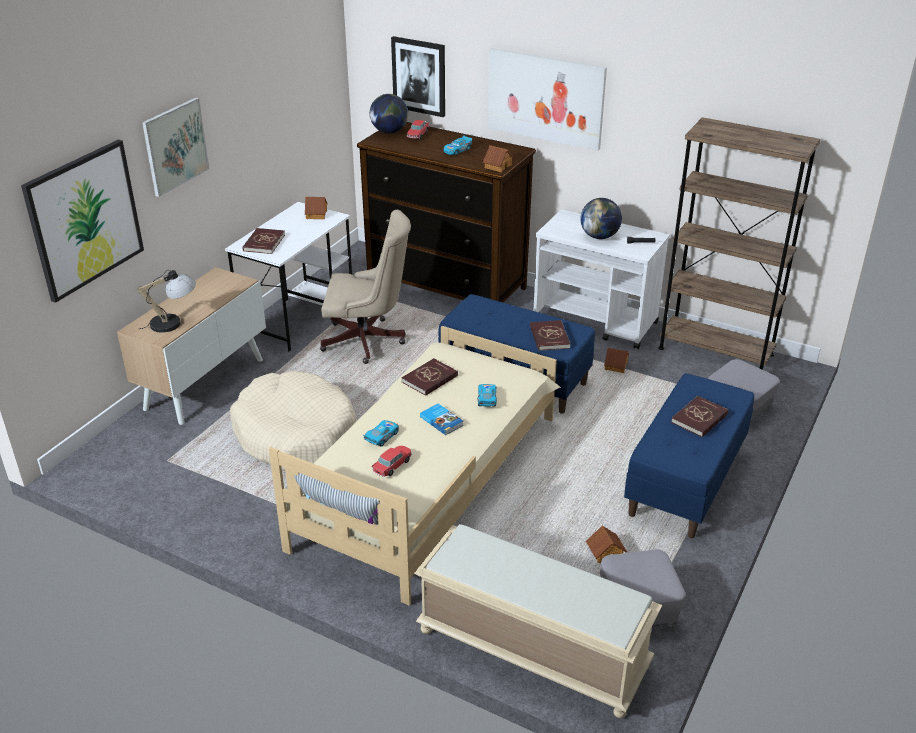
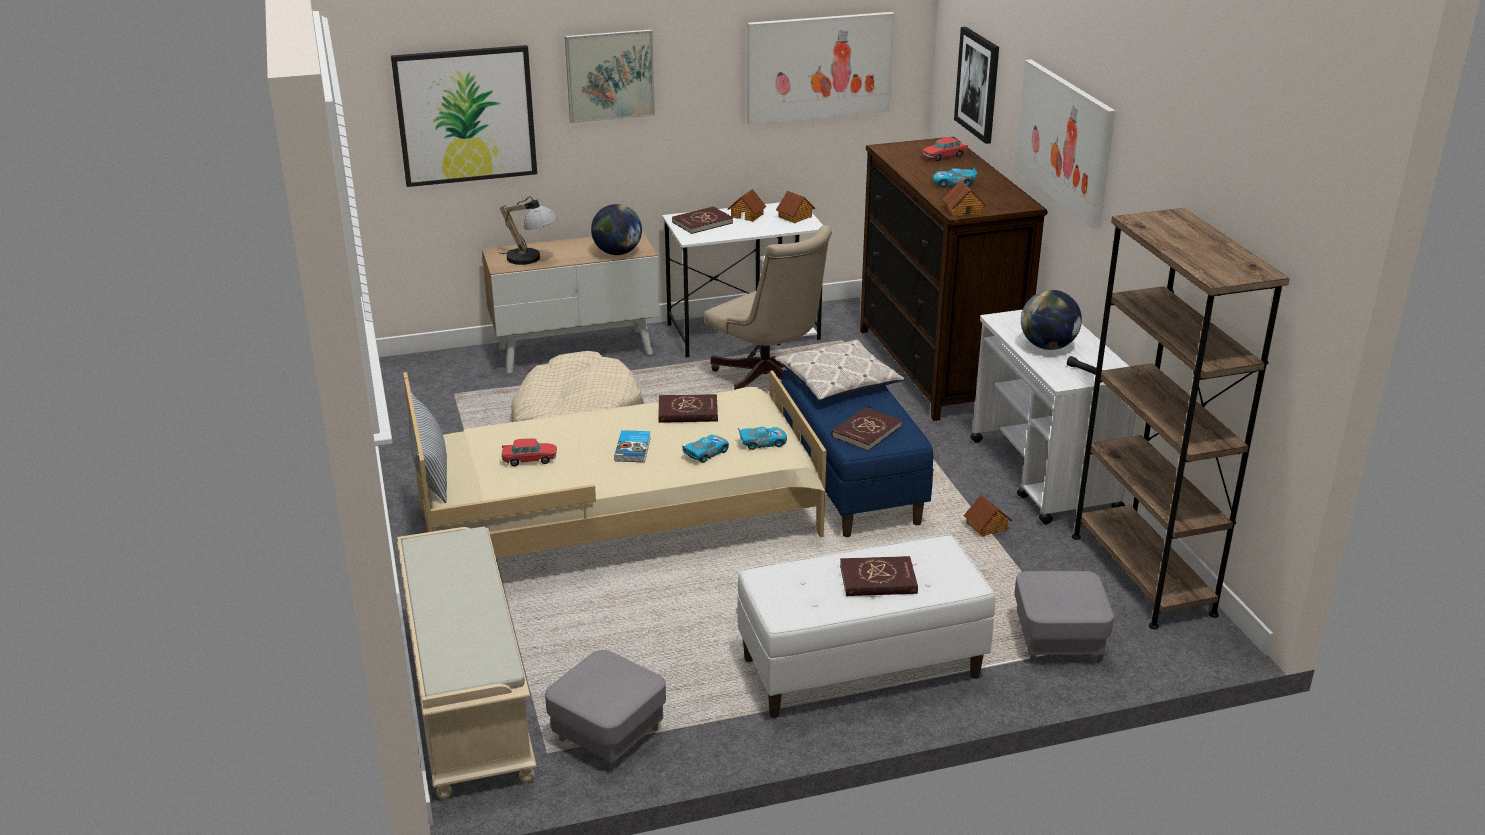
camera: 45 degrees right, 5 degrees down
(293, 94) = (819, 67): none -> picture
(381, 437) = (562, 434): toy car -> toy car (762, 443)
(389, 132) = (920, 145): globe -> globe (617, 253)
(481, 314) = (838, 380): none -> pillow
(605, 552) = (666, 672): toy house -> toy house (747, 215)
(686, 482) = (860, 668): blue bench -> white bench

